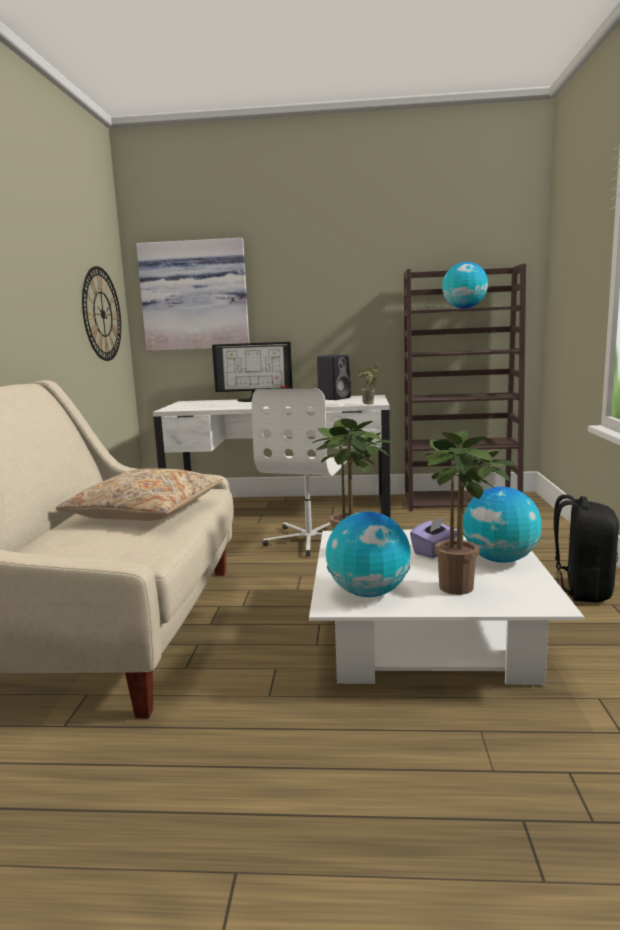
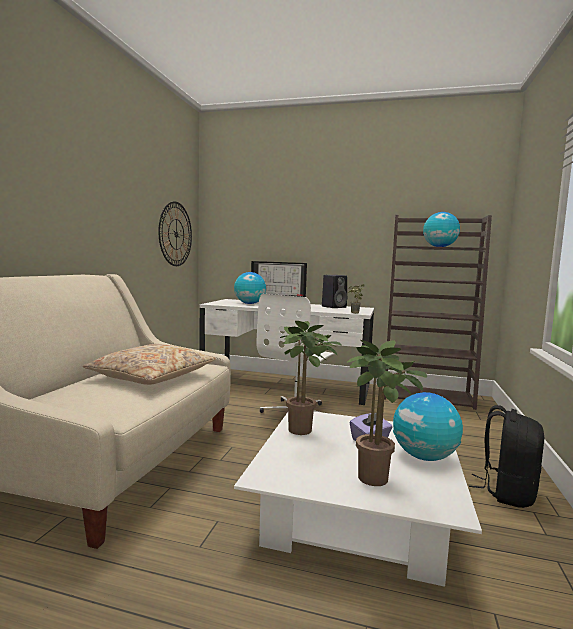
camera: 10 degrees right, 5 degrees down
(195, 296) = (244, 226): picture -> none
(368, 593) = (295, 471): globe -> globe (249, 303)

